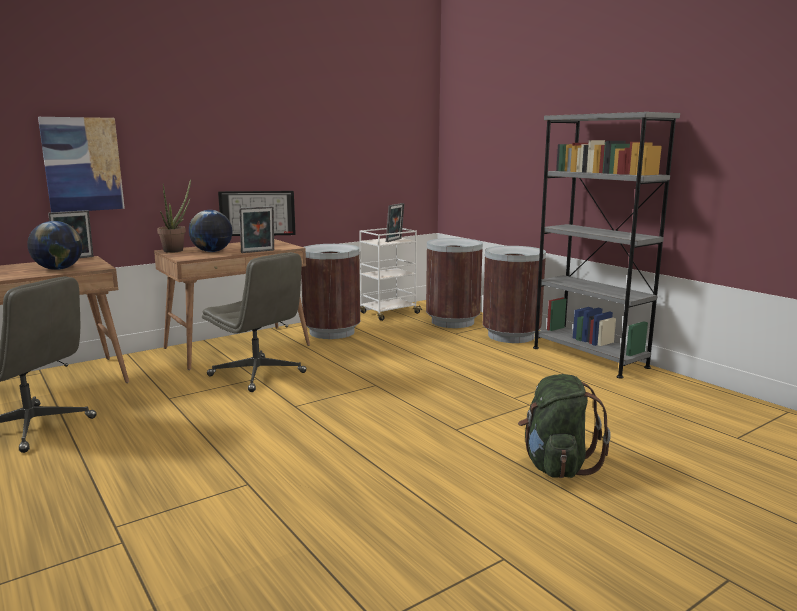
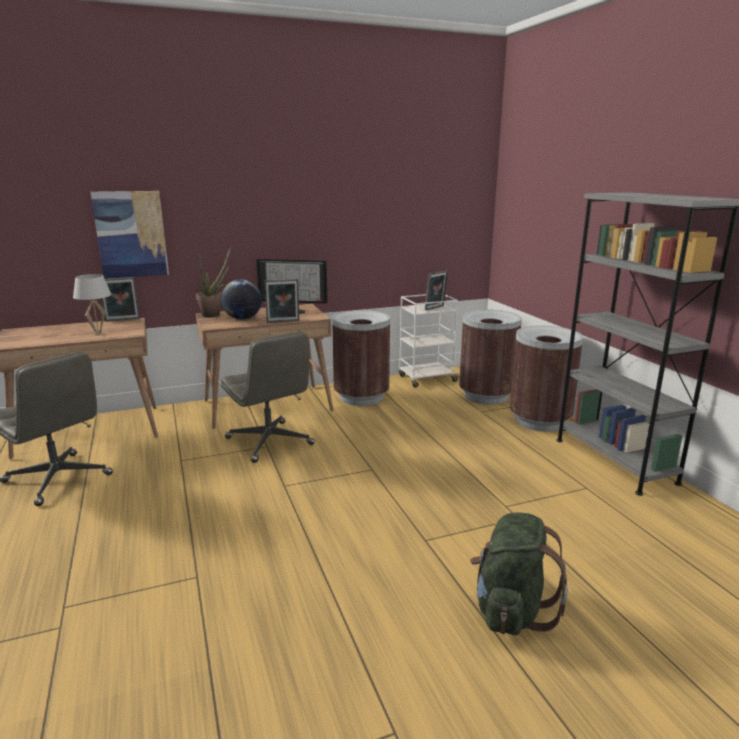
camera: 15 degrees right, 5 degrees up
(58, 269) = (98, 333): globe -> white table lamp

